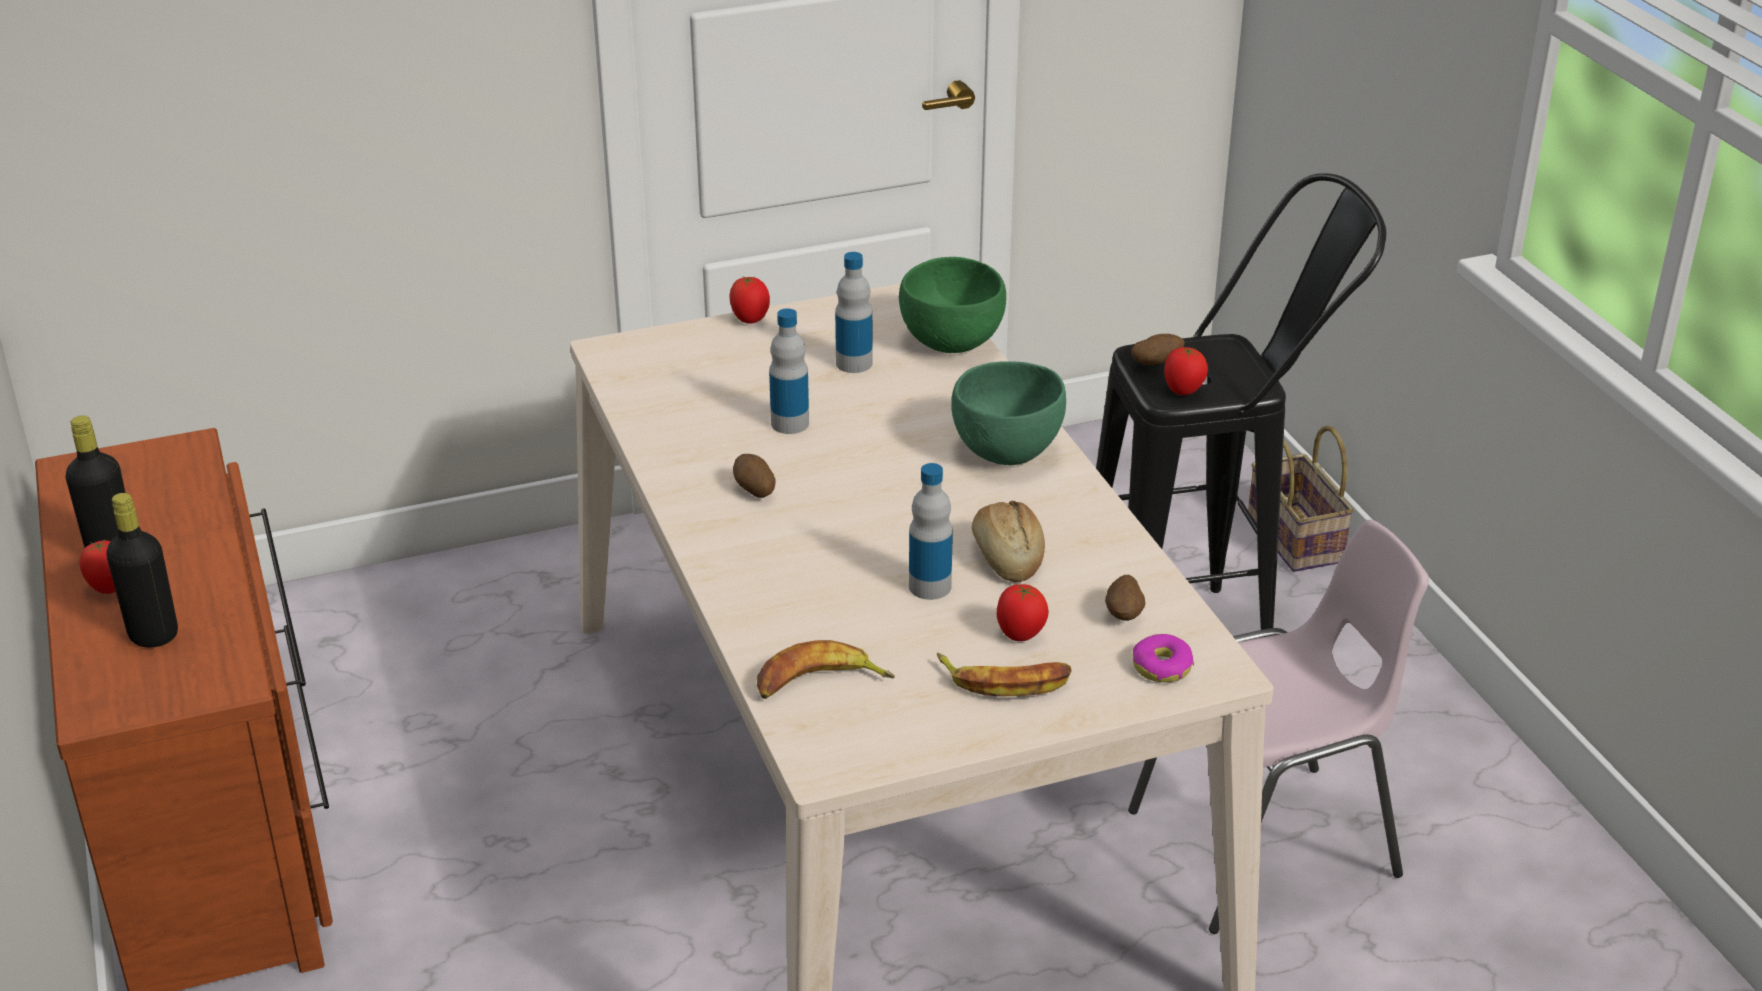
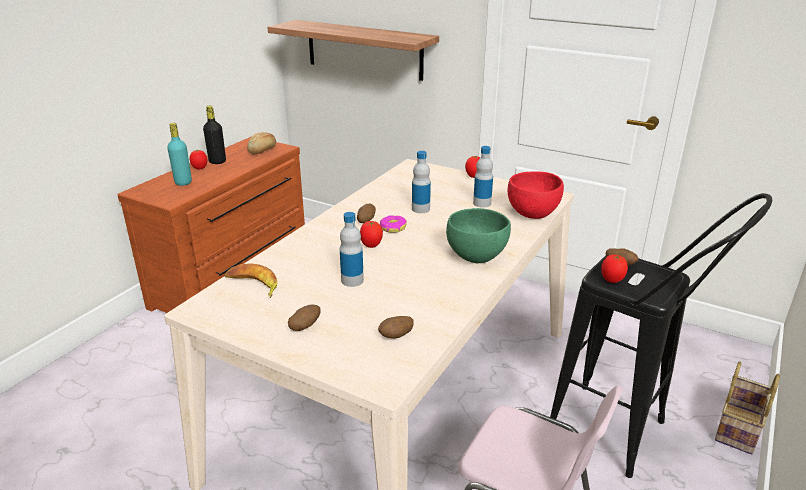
camera: 50 degrees right, 5 degrees down
(153, 635) = (183, 182): black bottle -> turquoise bottle
(266, 125) = (364, 49): none -> shelf
(950, 343) = (532, 214): green bowl -> red bowl
(1005, 681) = (305, 327): banana -> potato
(1007, 557) = (399, 288): bread -> bread (263, 150)
(1020, 635) = (344, 316): tomato -> tomato (371, 246)
(1161, 667) = (367, 365): donut -> donut (393, 228)

